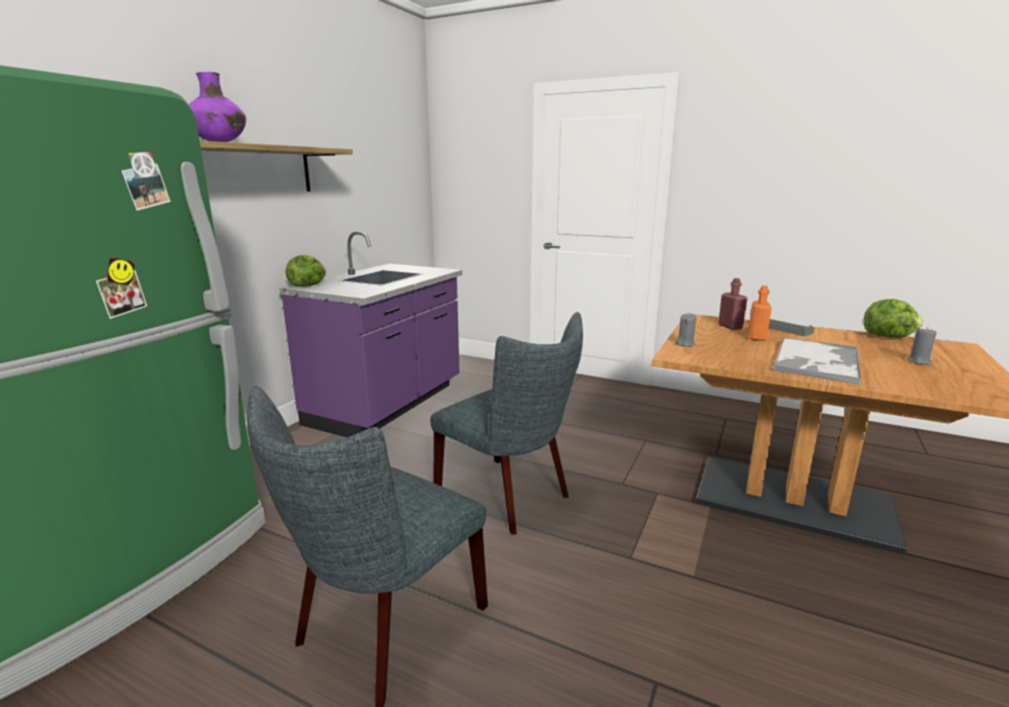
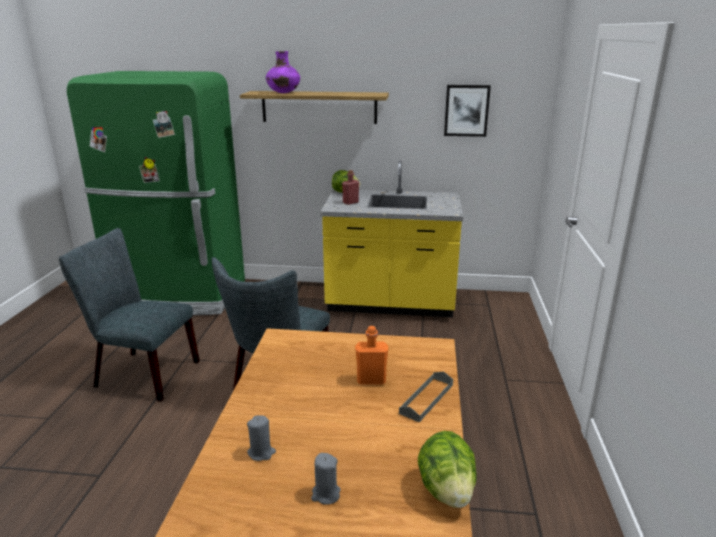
camera: 70 degrees right, 5 degrees up
(380, 172) = (466, 110): none -> picture
(388, 405) = (390, 303): purple counter -> yellow counter
(685, 344) = (319, 340): grey candle -> grey candle (261, 452)
(730, 327) = (407, 365): red bottle -> red bottle (350, 202)
(816, 361) = (293, 412): tray -> none

